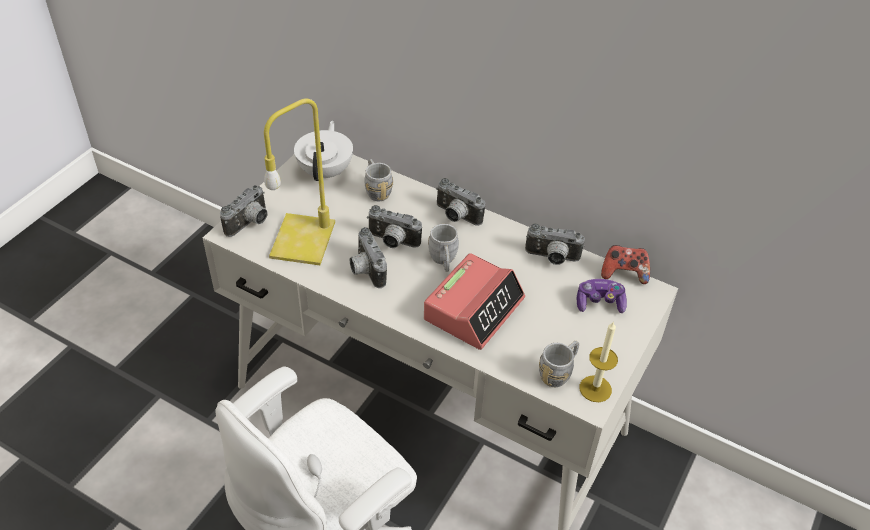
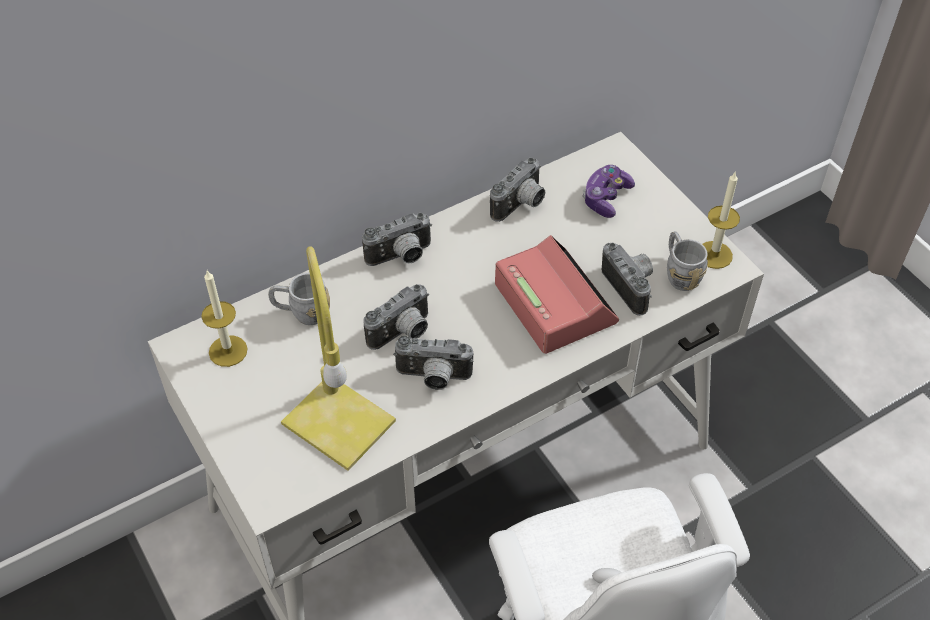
camera: 60 degrees left, 5 degrees up
(250, 223) = (268, 470): camera -> camera (631, 286)
(326, 171) = (228, 351): white teapot -> candle
(443, 261) = (466, 299): grey mug -> none
(624, 273) = (577, 160): game controller -> none

